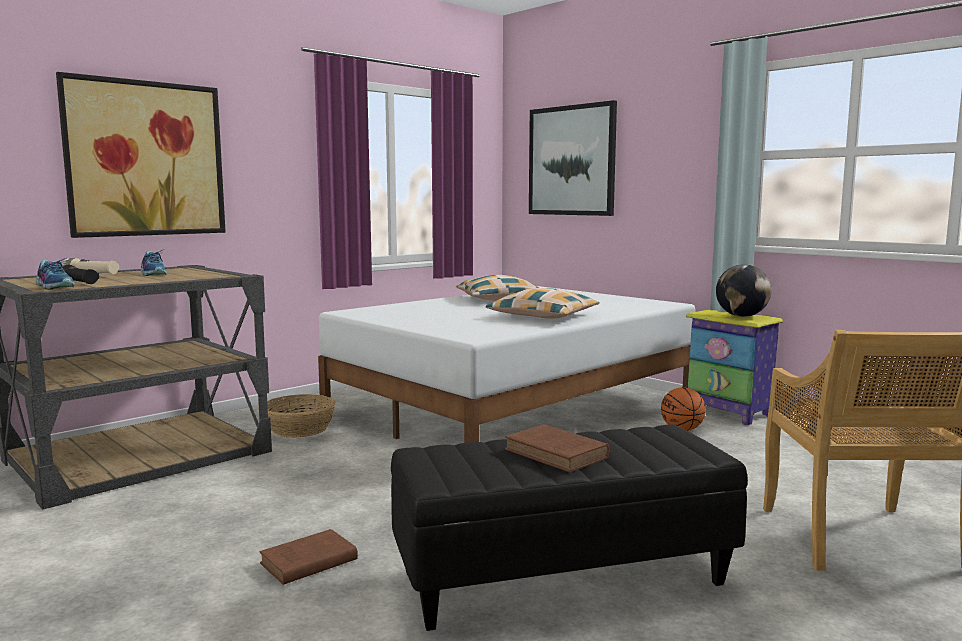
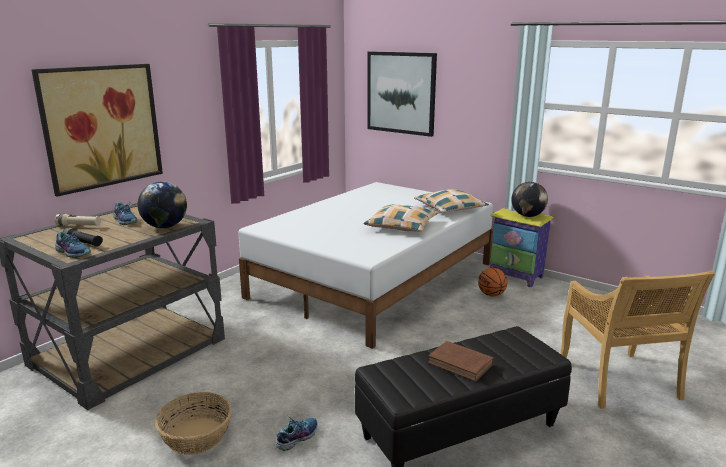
camera: 10 degrees left, 10 degrees up
(195, 277) = (165, 227): none -> globe
(299, 429) = (233, 314): basket -> basket (195, 436)
(306, 562) = (297, 437): brown book -> shoe
(499, 299) = (358, 203): pillow -> pillow (450, 208)

